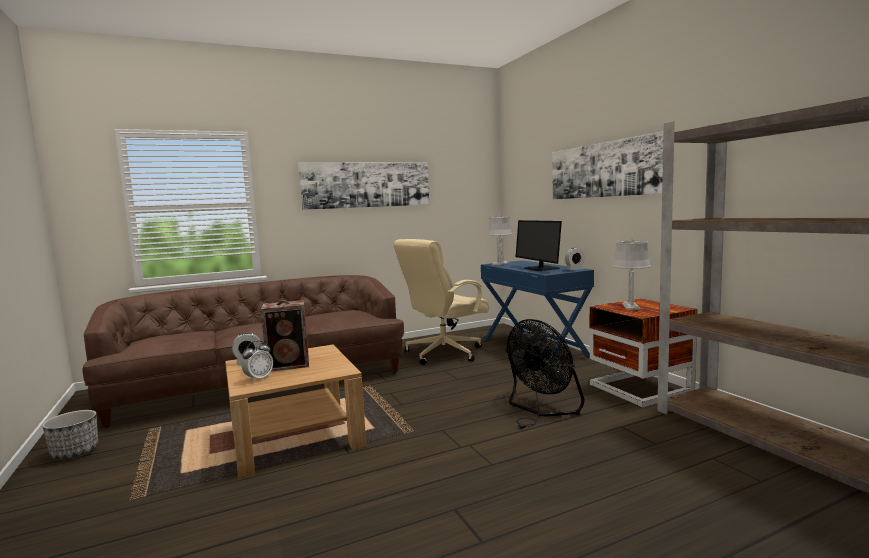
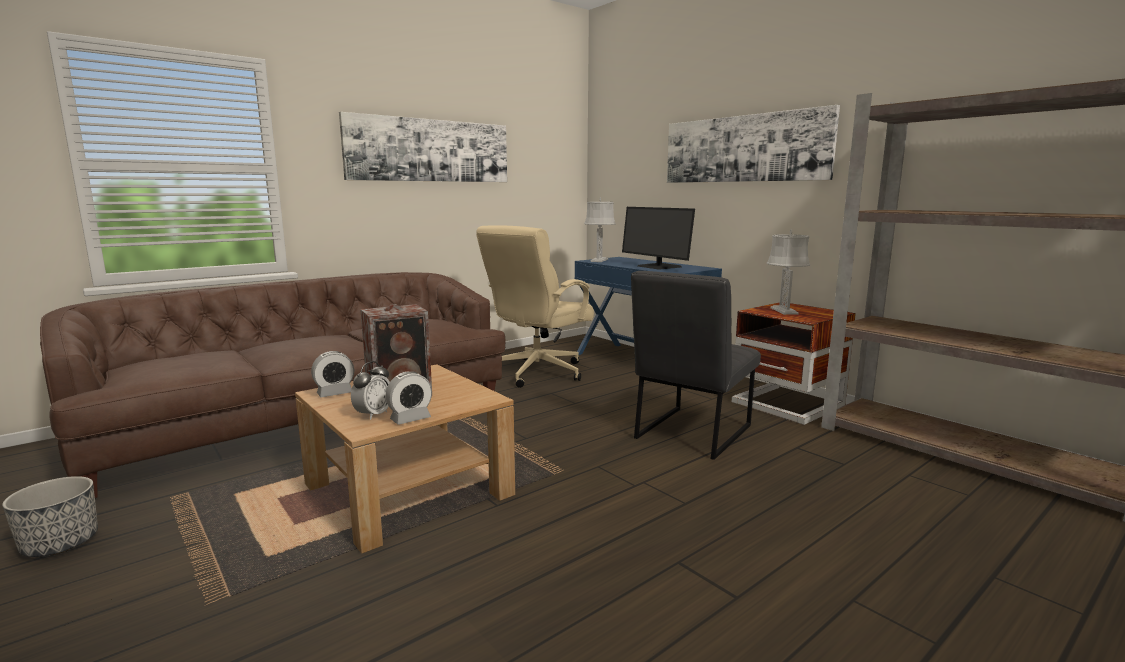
camera: 15 degrees left, 5 degrees up
(536, 408) = (691, 433): black fan -> grey chair
(574, 269) = (700, 268): alarm clock -> alarm clock (410, 419)

